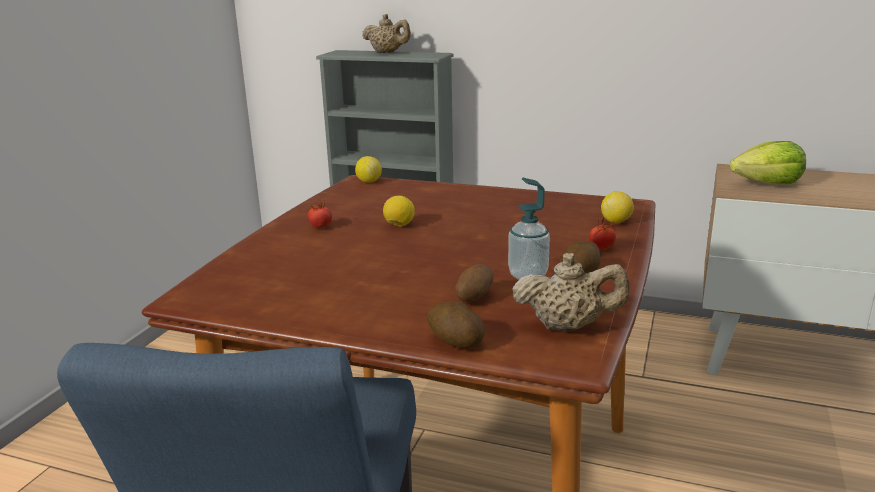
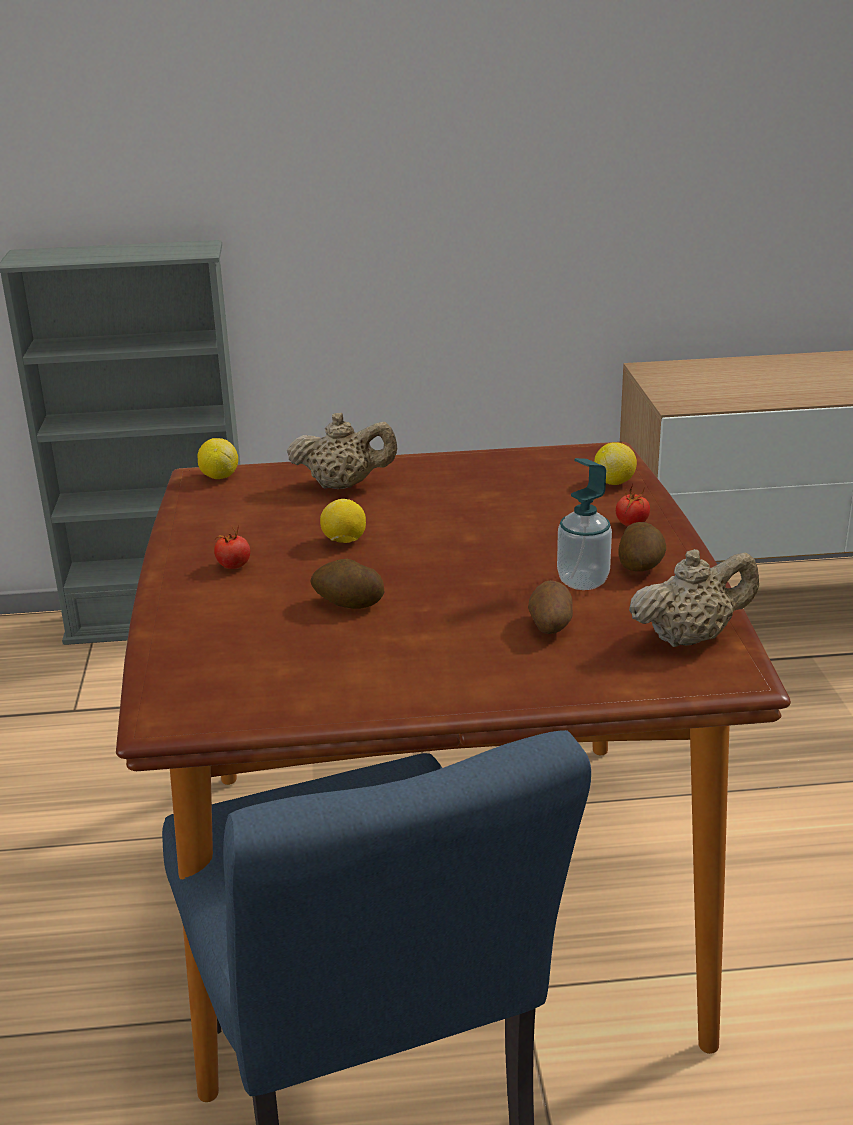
camera: 25 degrees left, 5 degrees up
(387, 53) = (115, 250): beige teapot -> beige teapot (344, 485)
(454, 341) = (585, 688): potato -> potato (348, 604)
(767, 184) = (706, 386): lettuce -> none

